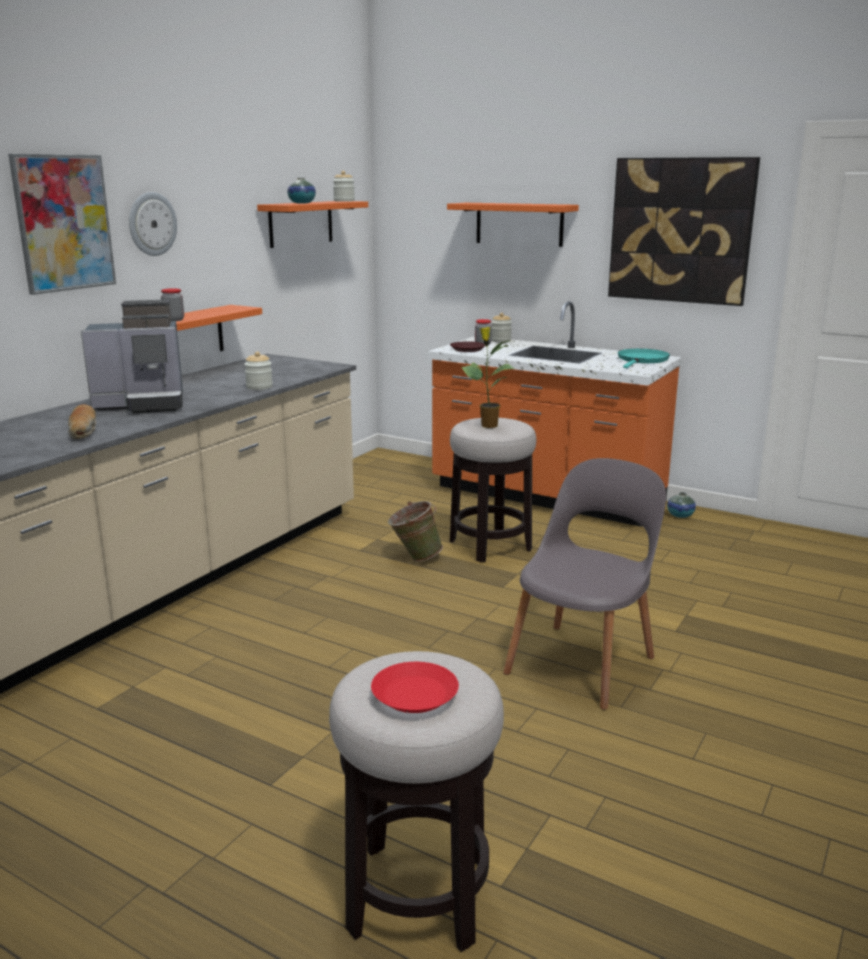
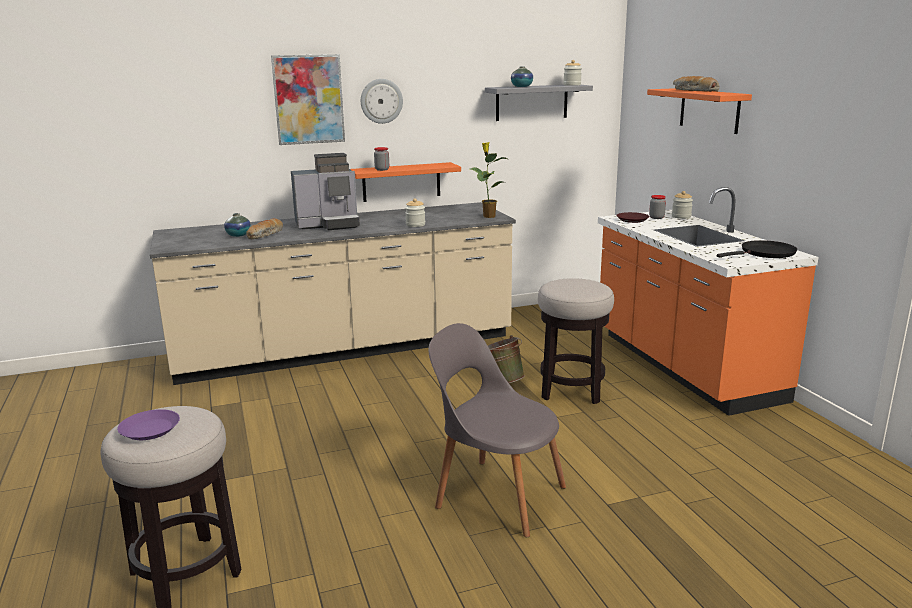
camera: 40 degrees right, 0 degrees up
(143, 404) = (329, 225): coffee machine -> coffee machine turned 45 degrees counterclockwise
(301, 223) = (531, 102): orange shelf -> grey shelf
(414, 694) = (150, 429): red plate -> purple plate
(488, 425) = (569, 286): potted plant -> potted plant (488, 216)
(509, 203) = (694, 91): none -> bread
(583, 662) = (496, 495): grey chair -> grey chair turned 135 degrees counterclockwise
(642, 360) = (765, 253): turquoise frying pan -> black frying pan
(680, 230) = (829, 125): picture -> none
(680, 515) = (786, 418): vase -> vase (238, 235)

